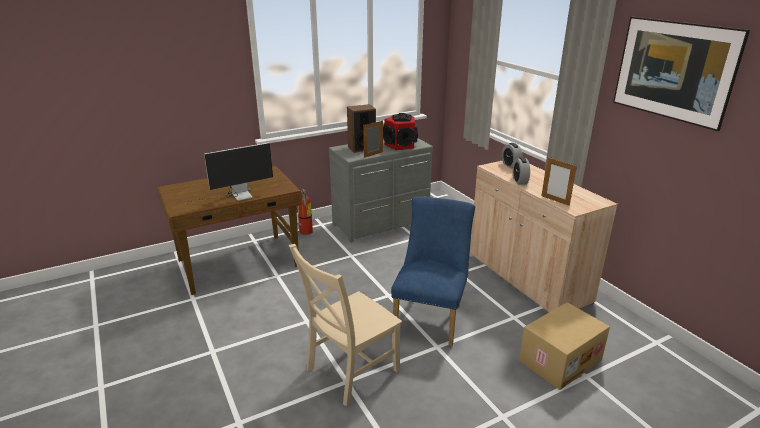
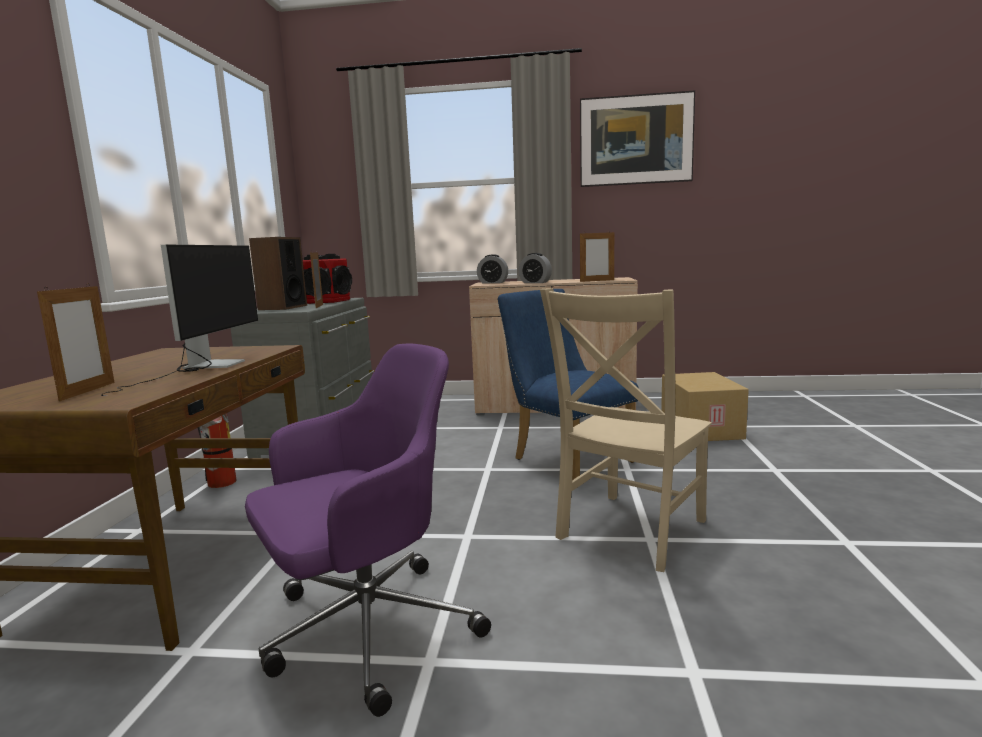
camera: 55 degrees left, 15 degrees down
(190, 197) = (88, 391): none -> picture frame
(222, 328) = (365, 630): none -> purple office chair
(349, 371) = (628, 531): beige chair -> beige chair turned 45 degrees clockwise

